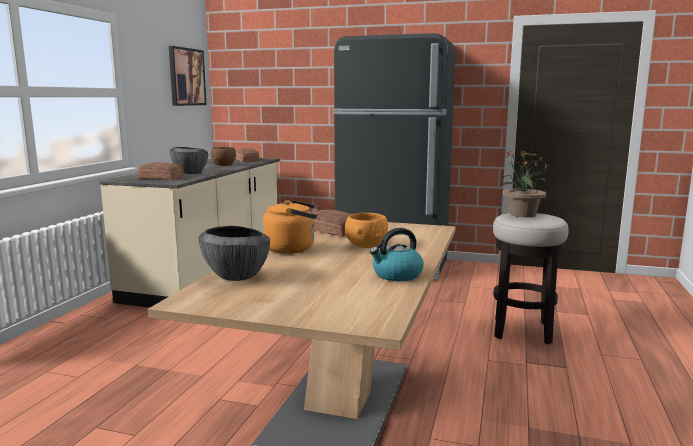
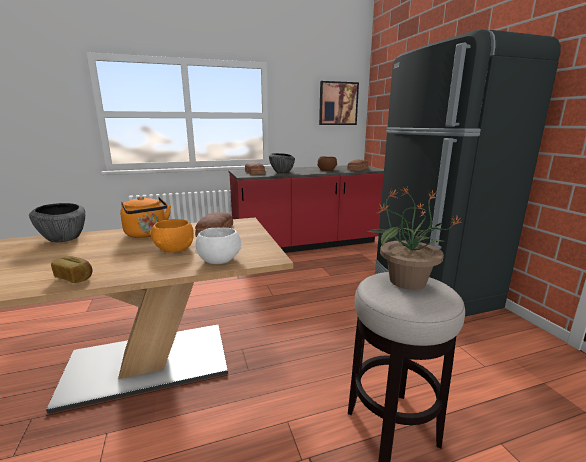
camera: 55 degrees right, 5 degrees up
(209, 272) = (306, 244): beige counter -> red counter
(396, 275) = (75, 277): kettle -> bread
(419, 238) = (219, 259): none -> white bowl

